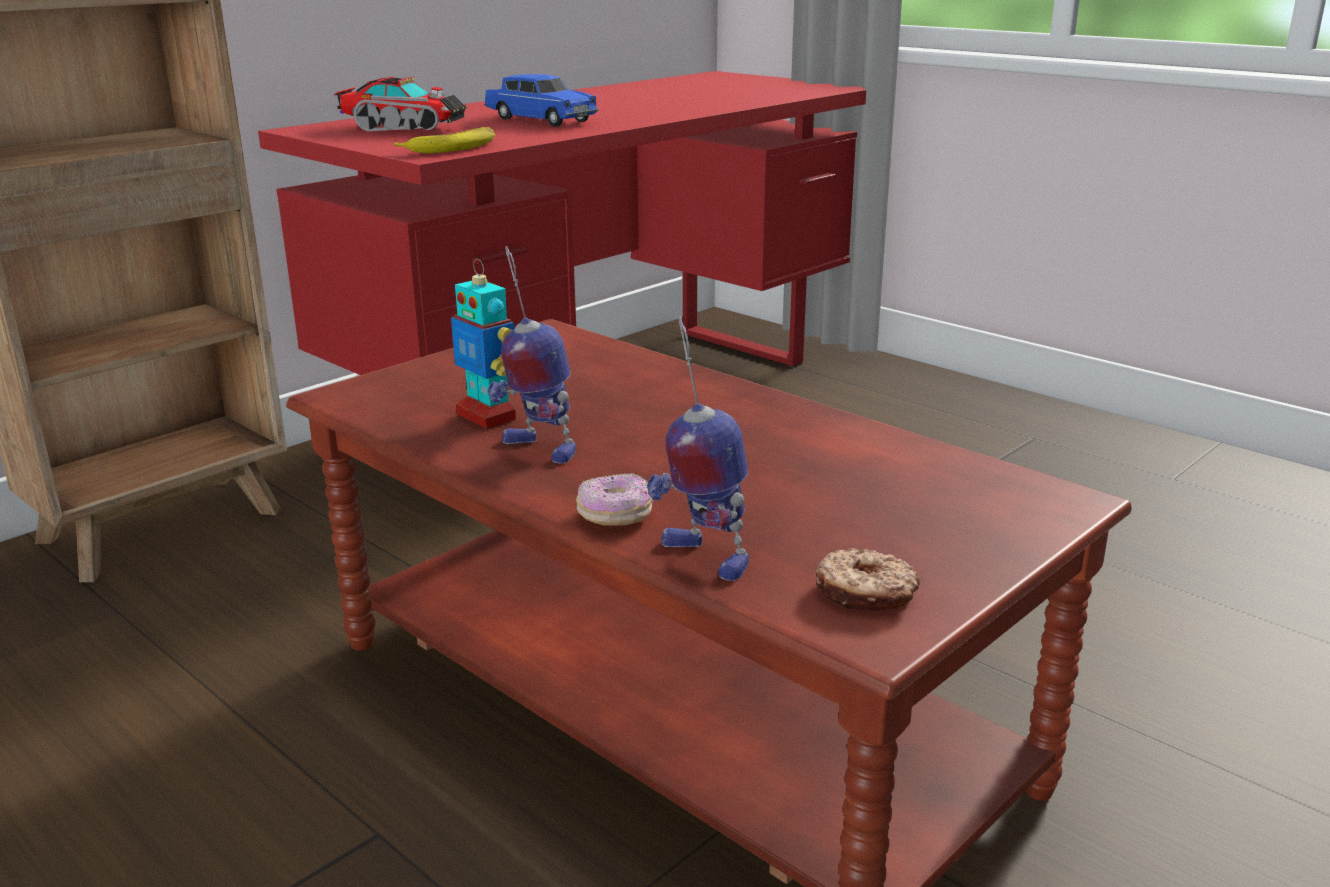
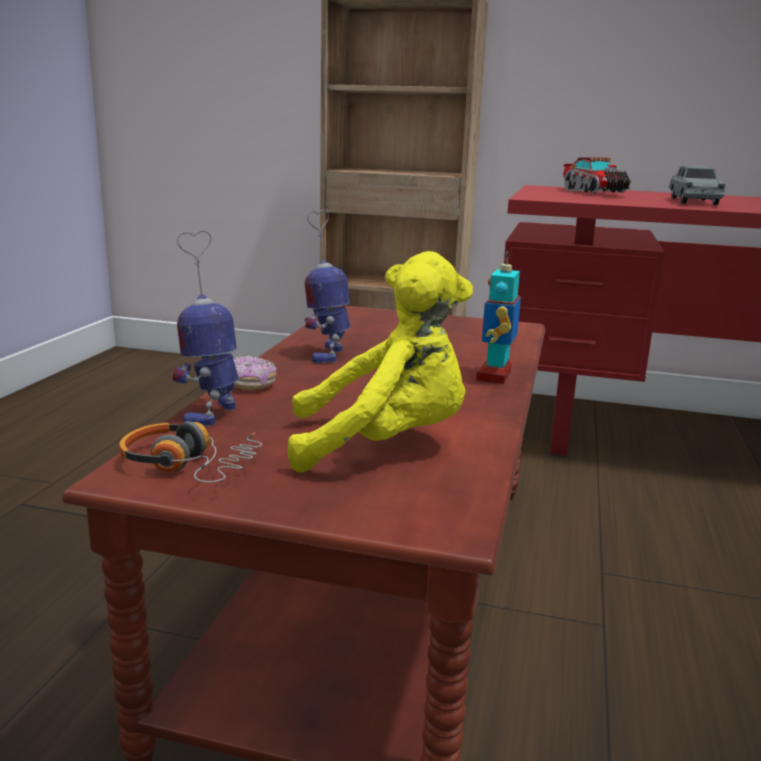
camera: 60 degrees right, 5 degrees down
(453, 147) = (564, 198): banana -> none
(487, 416) = (359, 338): toy robot -> toy robot (495, 376)
(540, 120) = (693, 201): blue toy car -> grey toy car
(865, 594) = (189, 465): donut -> headphones
(873, 484) = (384, 445): none -> yellow plush toy

